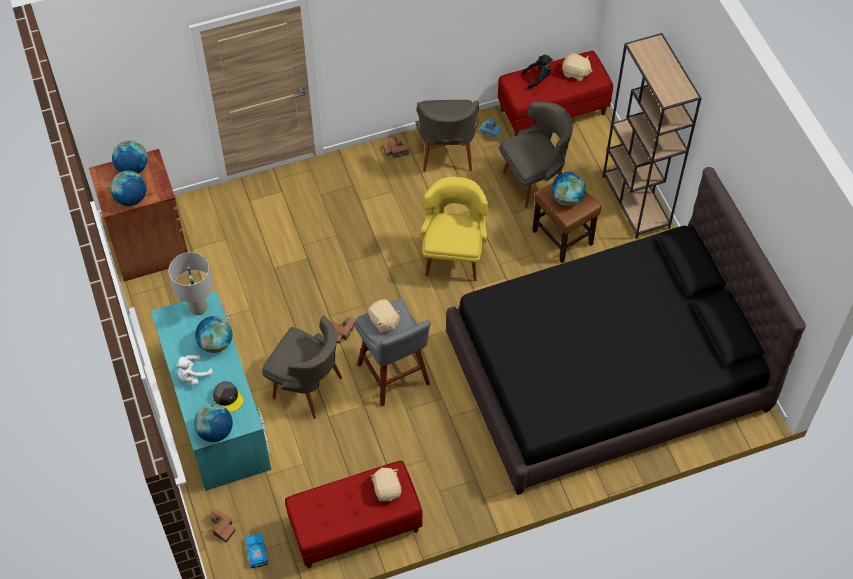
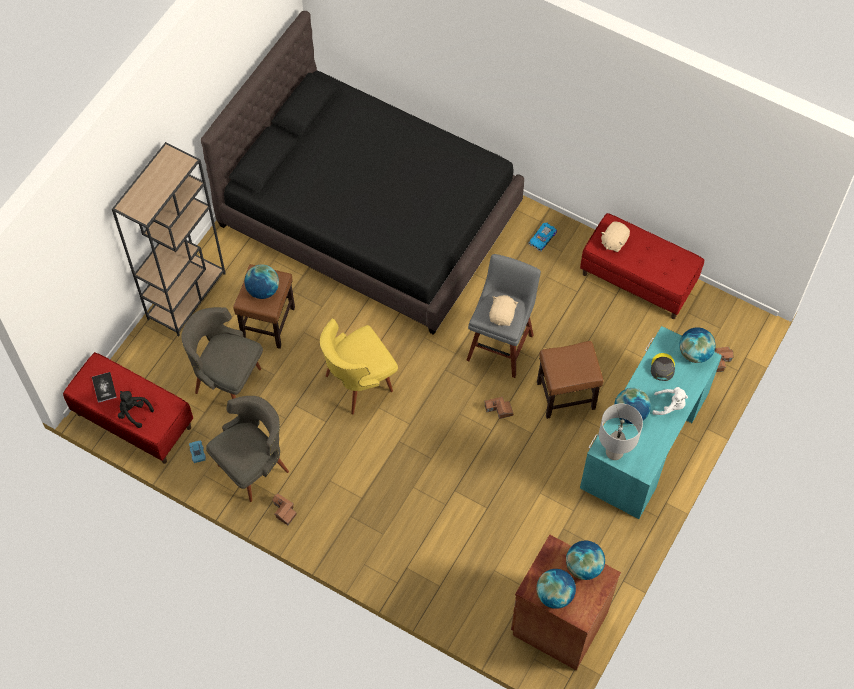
camera: 130 degrees left, 5 degrees up
(256, 552) = (715, 325): toy car -> toy car (543, 238)
(307, 388) = (566, 395): grey chair -> brown stool
(575, 73) = (104, 387): beige plush toy -> book

